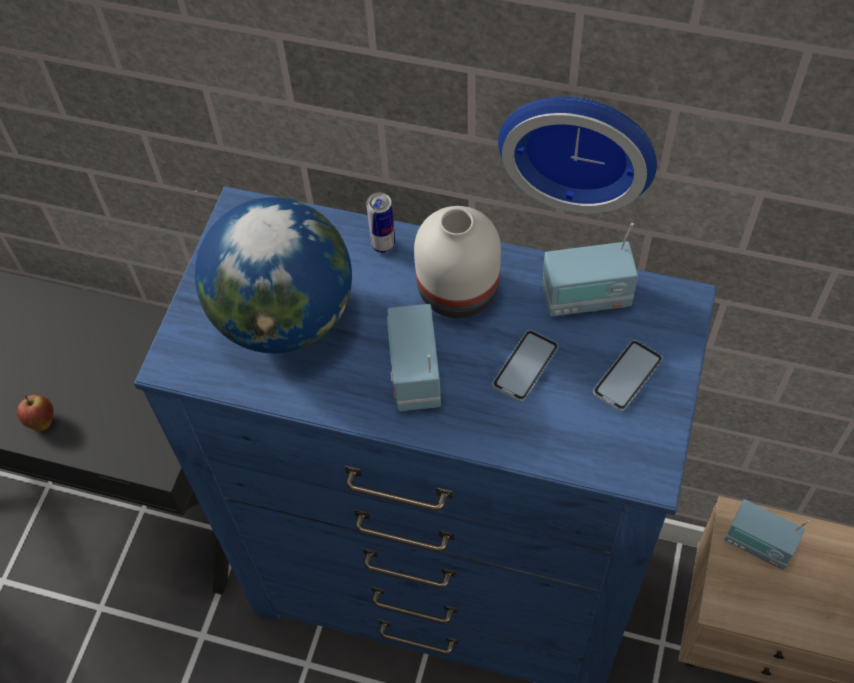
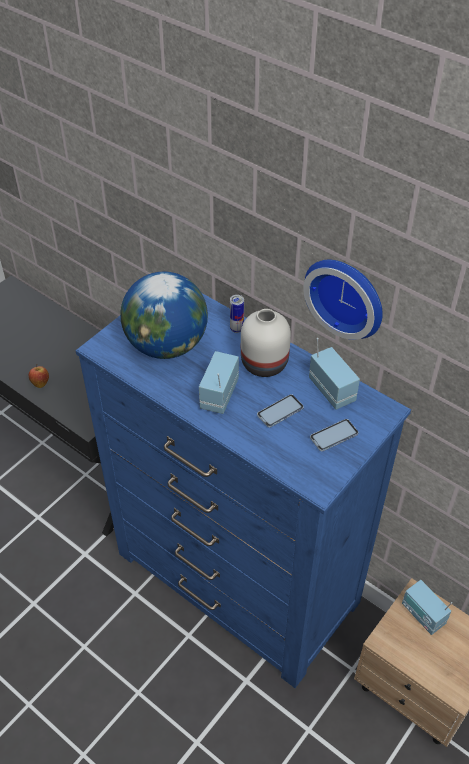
camera: 20 degrees right, 10 degrees down
(586, 298) = (332, 390): radio -> radio turned 135 degrees counterclockwise

